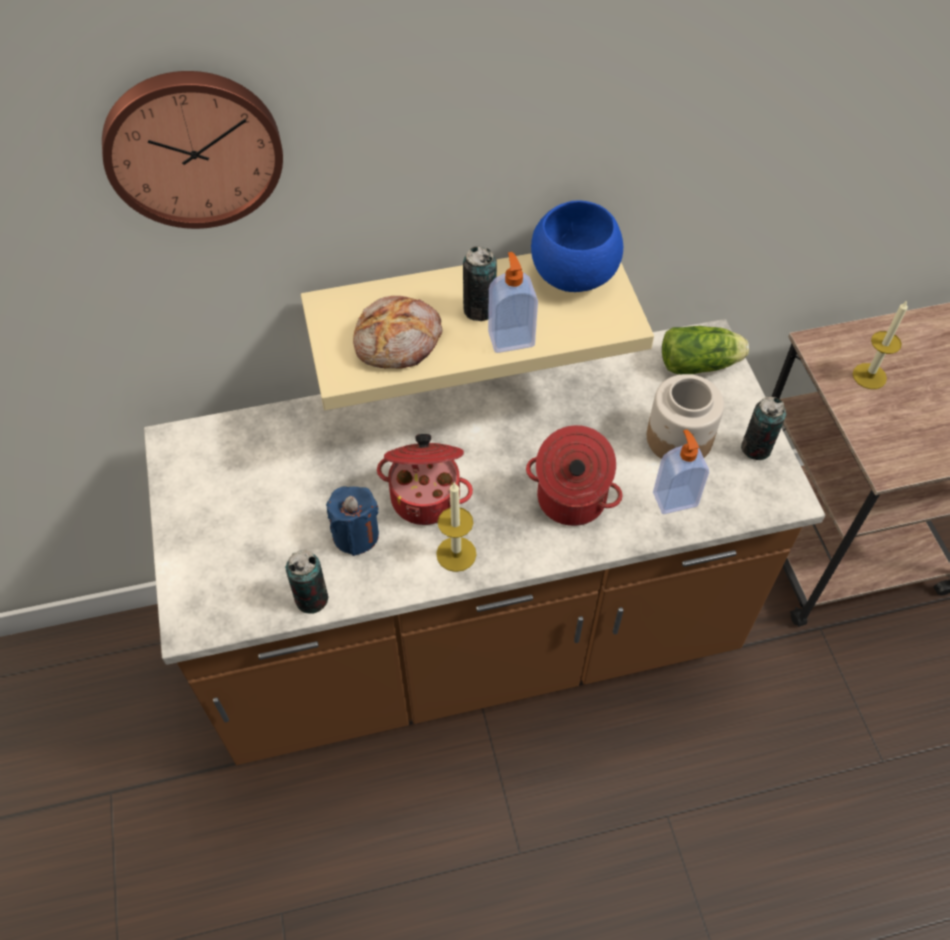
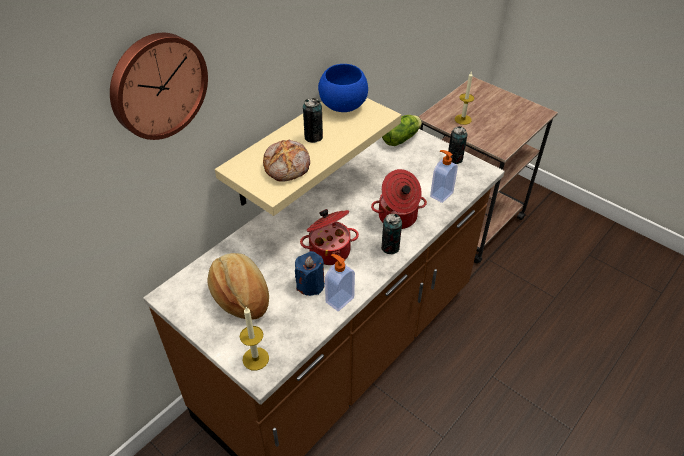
camera: 35 degrees left, 10 degrees down
(256, 495) = (240, 295): none -> bread
(311, 599) = (315, 325): can -> can (390, 248)
(456, 554) = (367, 266): candle -> candle (255, 358)
(510, 338) = (340, 142): soap dispenser -> soap dispenser (339, 299)
(678, 439) = (420, 171): jar -> none

